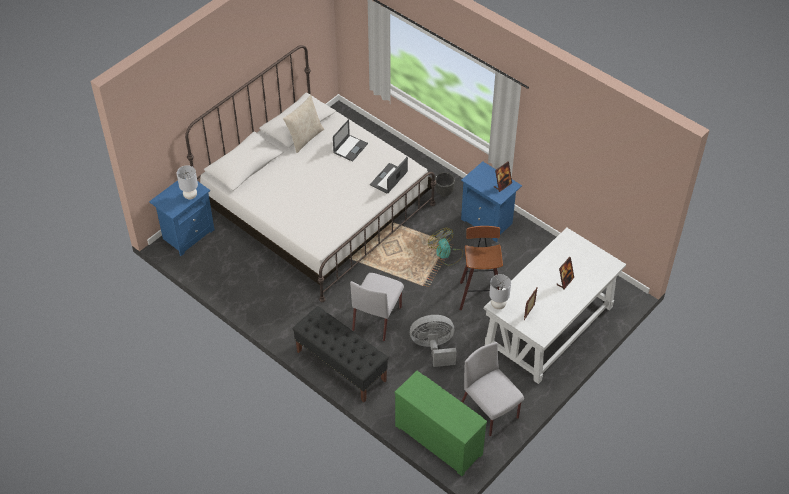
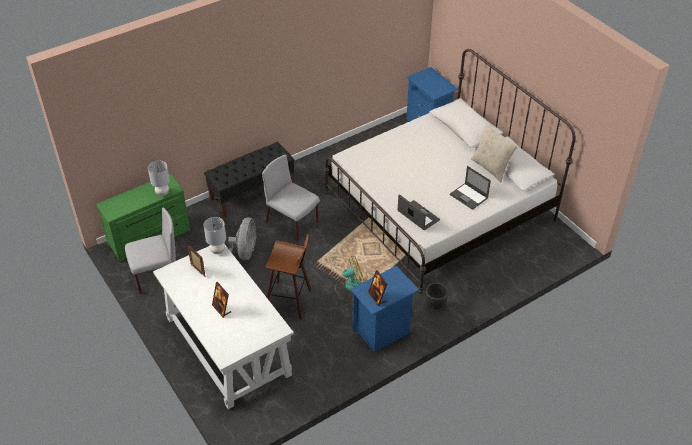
camera: 105 degrees right, 5 degrees down
(190, 196) = (430, 88): grey table lamp -> grey table lamp (162, 192)

